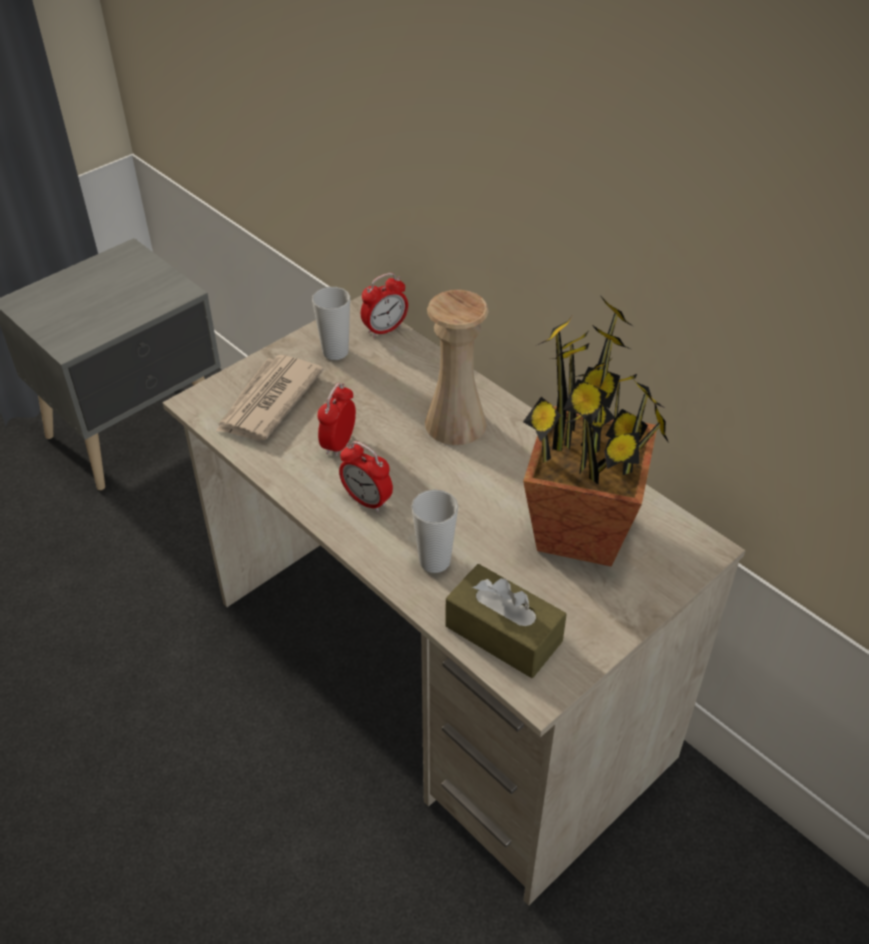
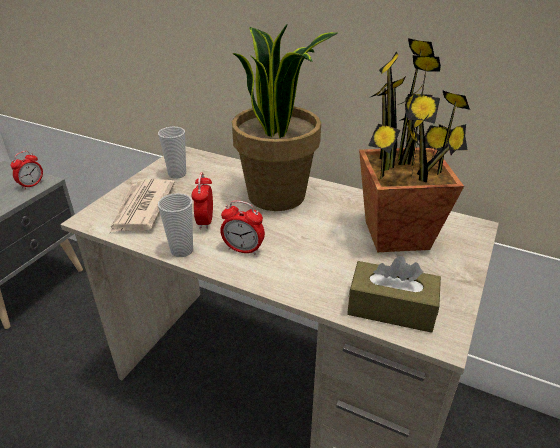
camera: 20 degrees left, 10 degrees down
(385, 329) = (204, 158): alarm clock -> alarm clock (32, 185)
(434, 561) = (313, 275): cup -> cup (182, 250)
(455, 423) = (278, 195): beige vase -> potted plant

